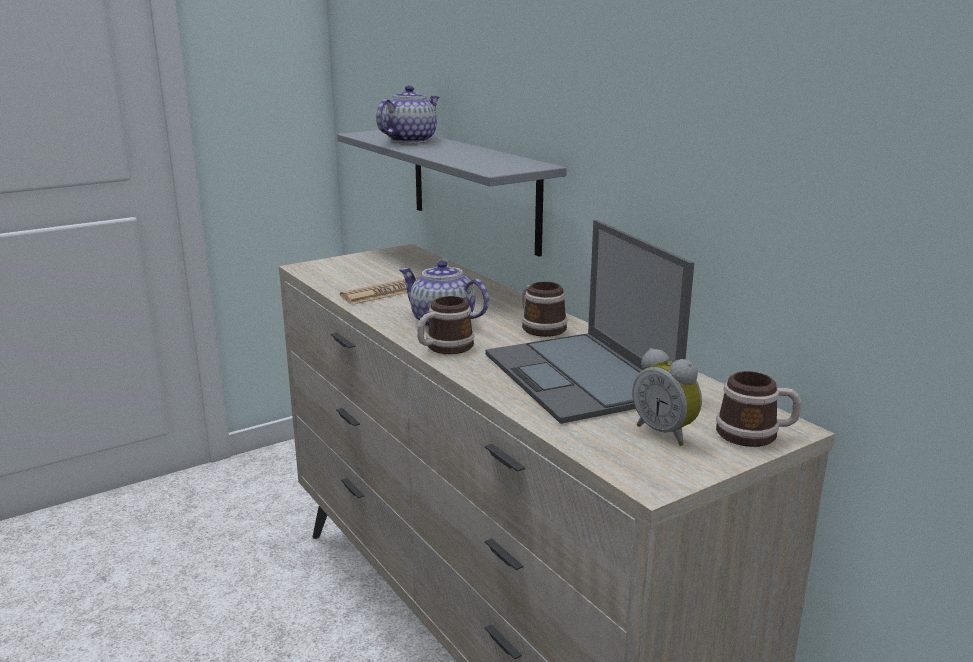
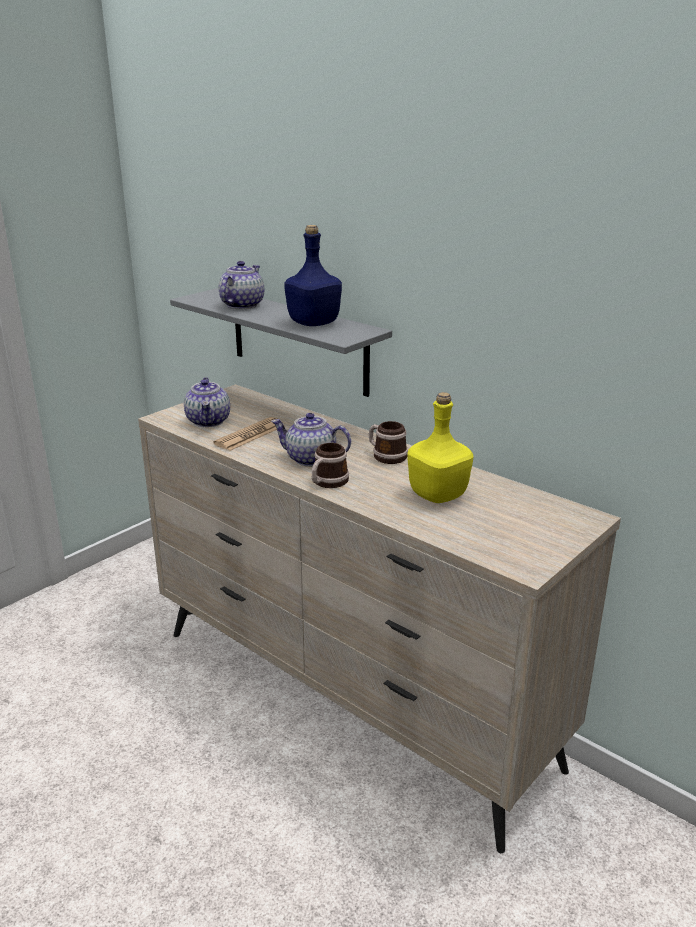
camera: 15 degrees left, 5 degrees up
(353, 275) = (209, 421): none -> teapot
(474, 156) = (313, 323): none -> blue bottle
(580, 377) = (439, 495): laptop -> yellow bottle
(666, 433) = (518, 532): alarm clock -> none
(755, 434) = (574, 525): mug -> none

